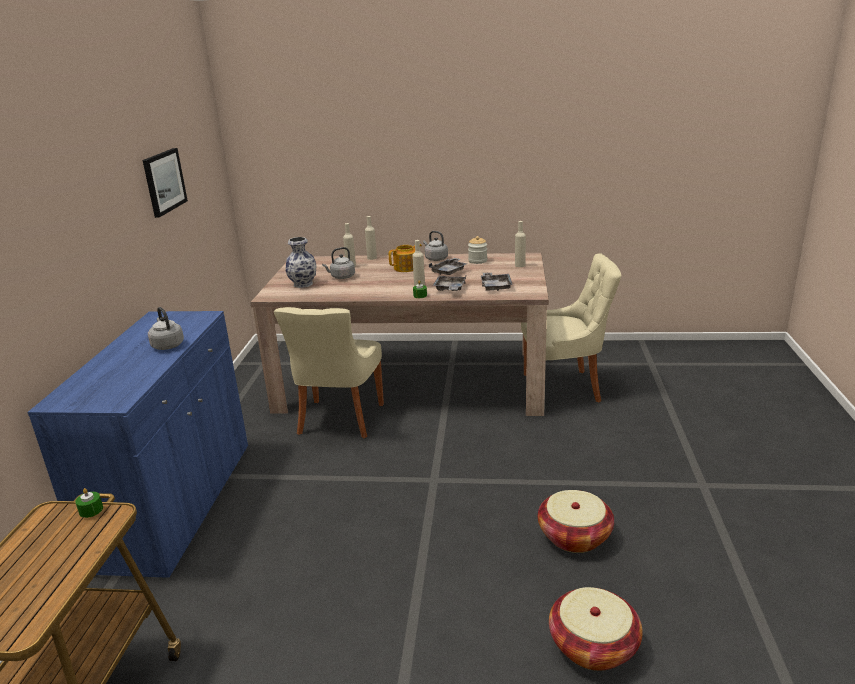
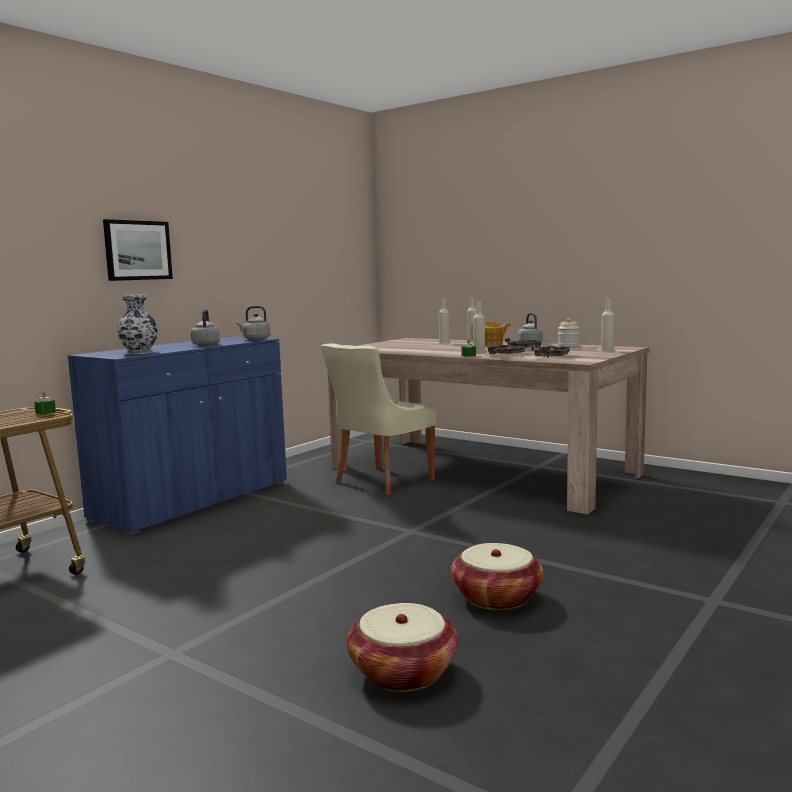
camera: 30 degrees right, 15 degrees down
(164, 181) = (283, 240): picture -> picture (137, 250)
(302, 284) = (383, 346): vase -> vase (139, 352)
(341, 277) = (423, 346): grey kettle -> grey kettle (255, 339)
(564, 388) = (641, 500): beige chair -> none

